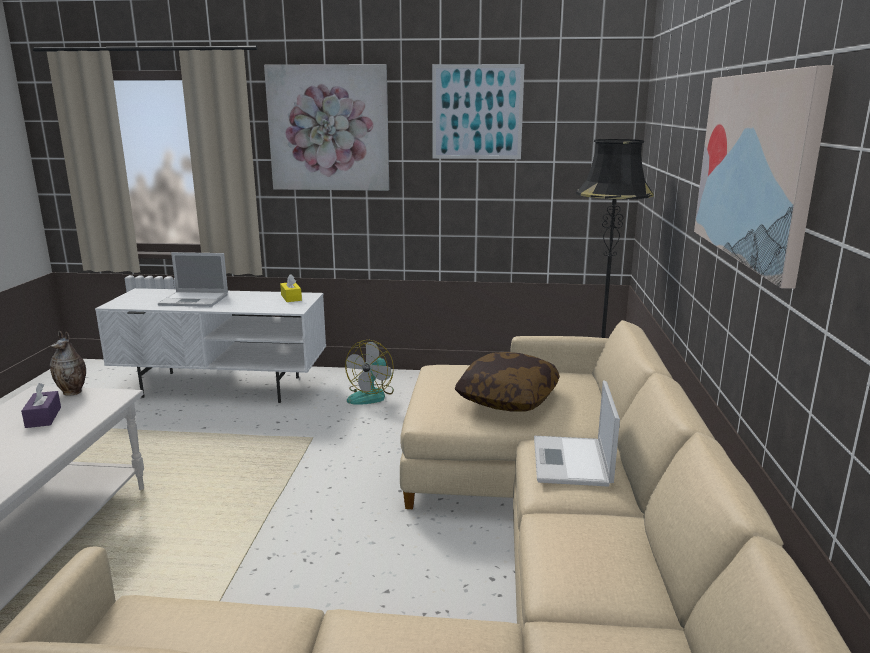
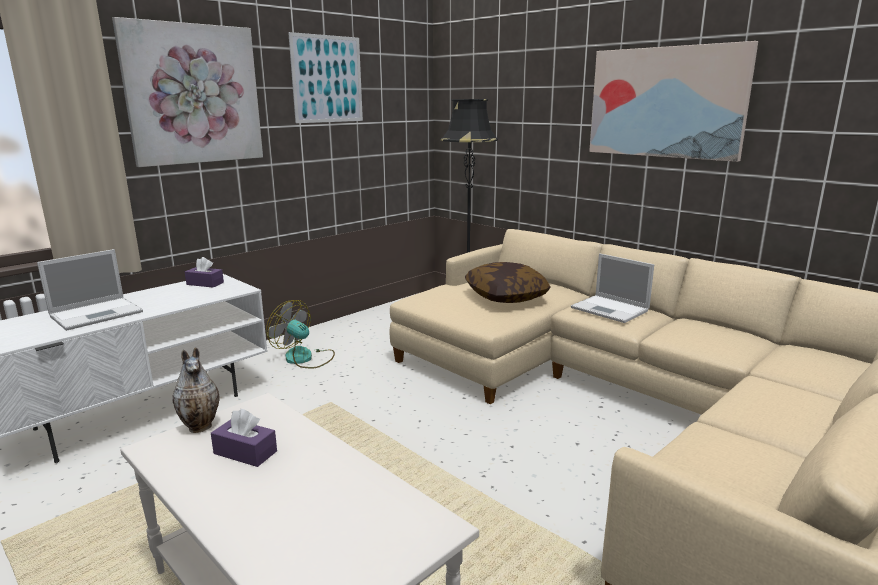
camera: 50 degrees left, 0 degrees up
(291, 297) = (205, 283): yellow tissue box -> purple tissue box
(371, 395) = (304, 358): fan -> fan turned 150 degrees clockwise

